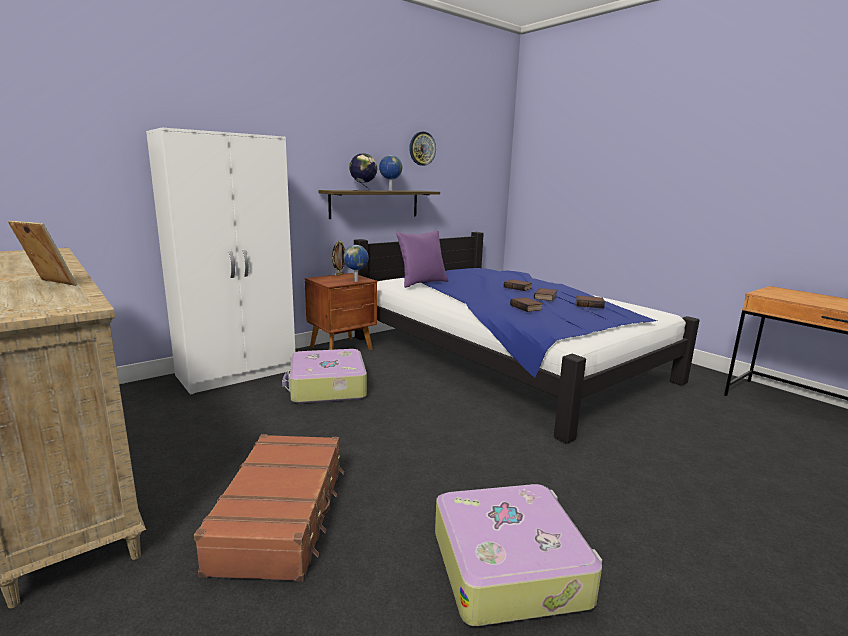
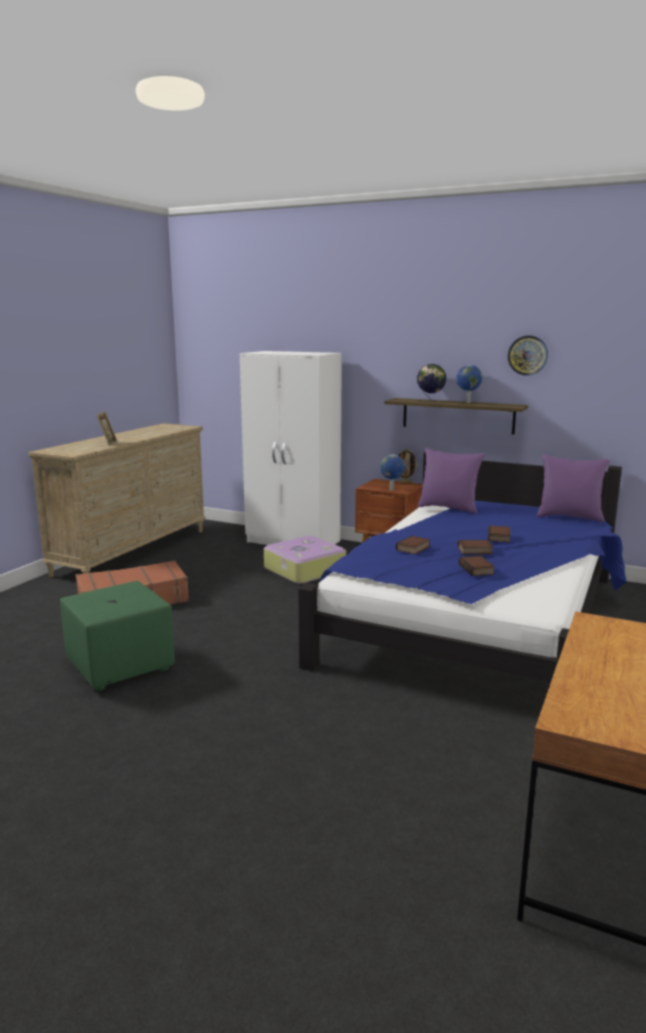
camera: 65 degrees right, 0 degrees up
(481, 271) = (569, 517): none -> purple pillow
(510, 566) = (120, 666): suitcase -> green ottoman

